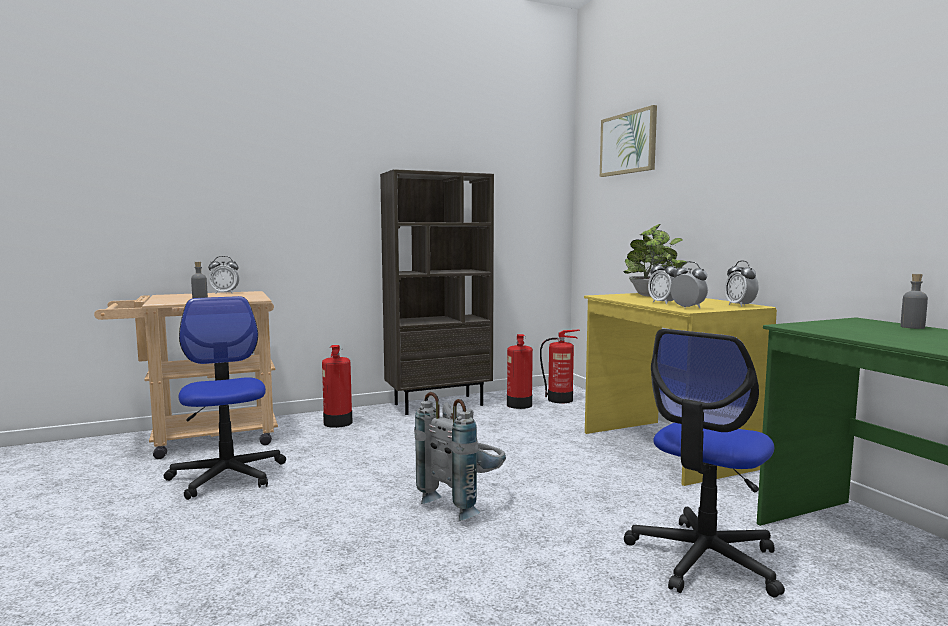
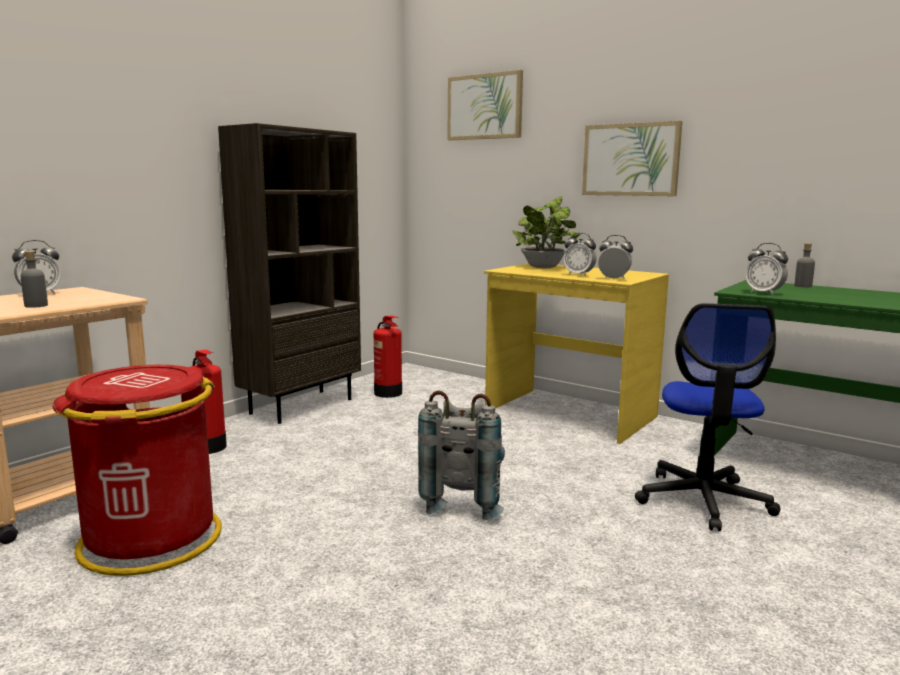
camera: 30 degrees left, 5 degrees up
(227, 476) = (150, 540): office chair -> red trash can
(561, 400) = (421, 381): fire extinguisher -> none
(740, 305) = (642, 274): alarm clock -> alarm clock (764, 293)
(745, 184) = (630, 160): none -> picture

